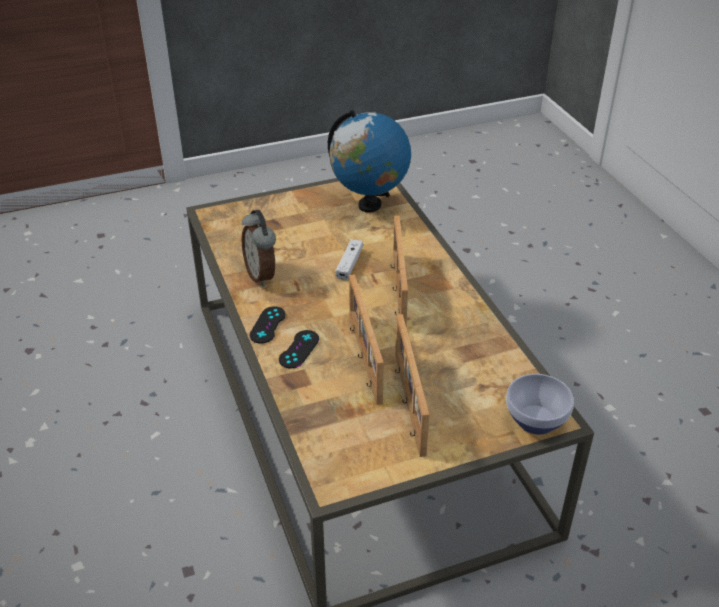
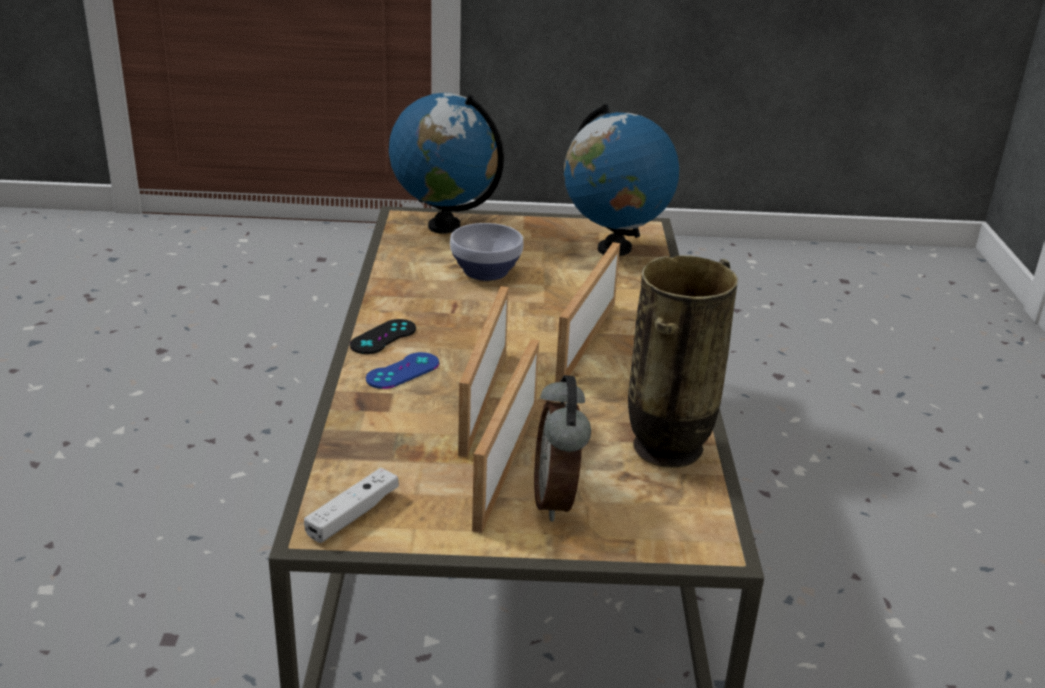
camera: 20 degrees right, 10 degrees down
(244, 215) = (444, 226): none -> globe
(262, 275) = (418, 287): alarm clock -> alarm clock (557, 500)
(299, 349) = (402, 371): black game controller -> blue game controller
(349, 264) = (540, 301): white game controller -> white game controller (353, 514)
(495, 359) = (668, 449): none -> vase
(535, 421) = (677, 538): bowl -> bowl (484, 272)

